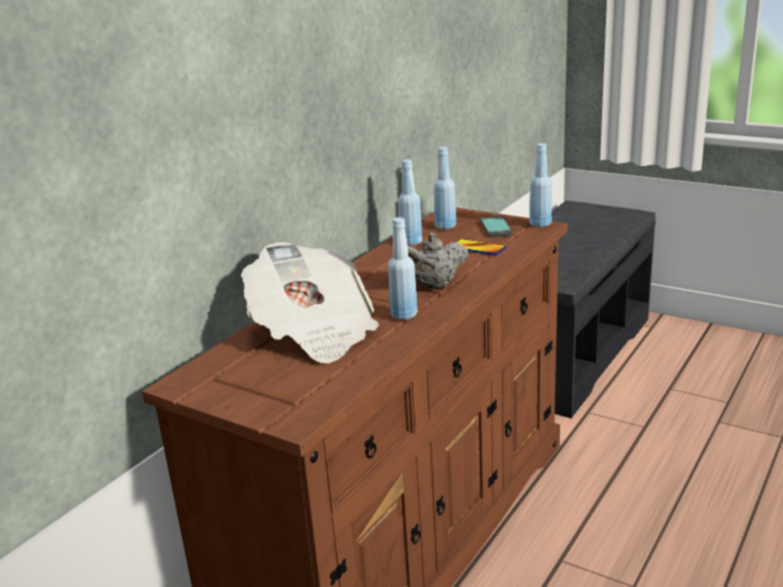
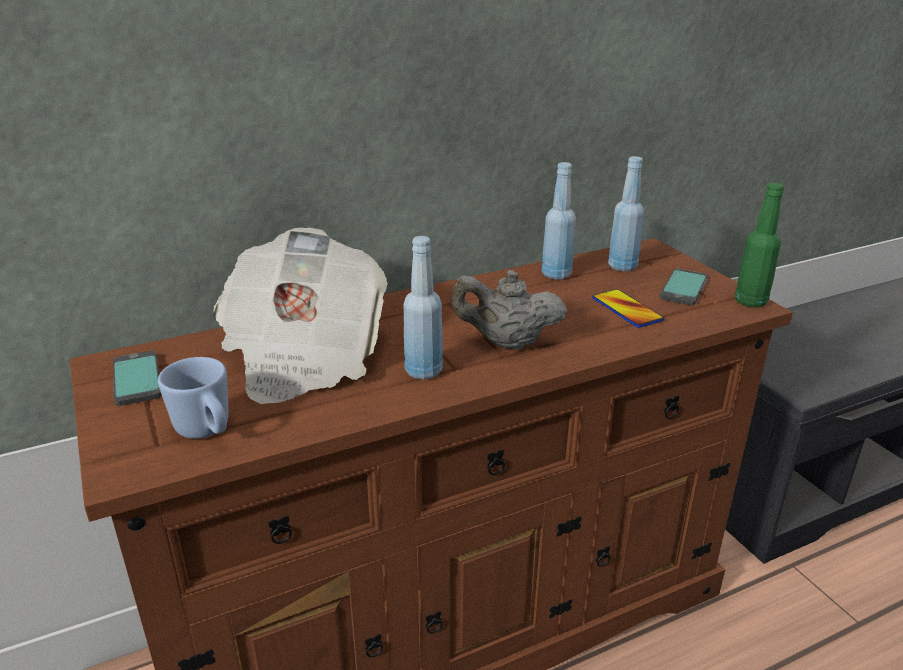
camera: 30 degrees right, 5 degrees up
(218, 382) = (136, 379): none -> phone
(317, 387) = (207, 432): none -> blue mug
(540, 224) = (750, 301): blue bottle -> green bottle

